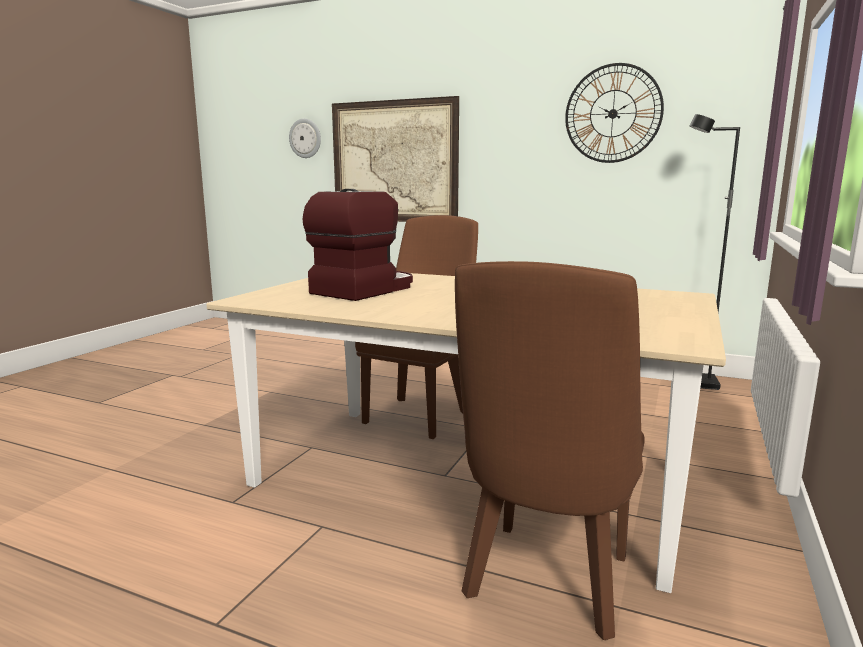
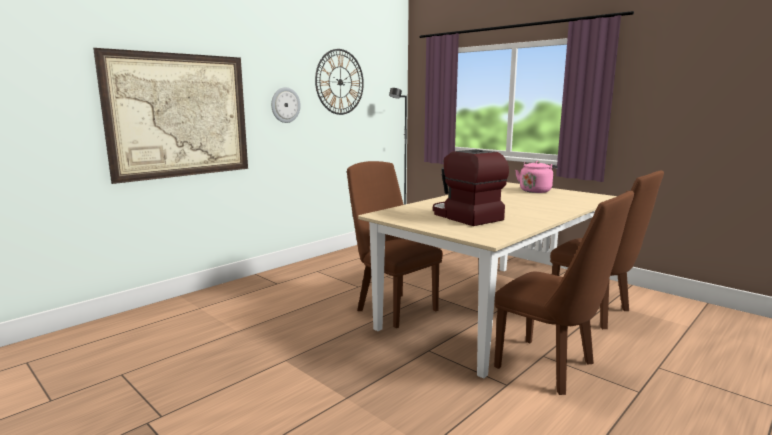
camera: 70 degrees left, 0 degrees up
(283, 535) = (552, 368): none -> brown chair
(305, 138) = (49, 87): wall clock -> wall clock (285, 105)
(647, 307) = (535, 191): none -> pink kettle

